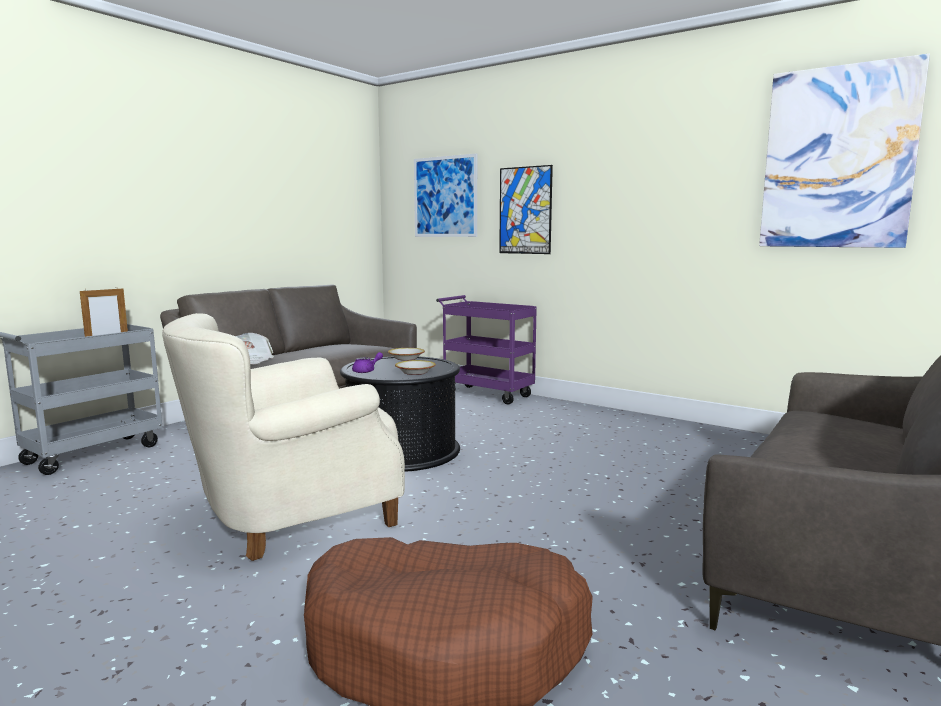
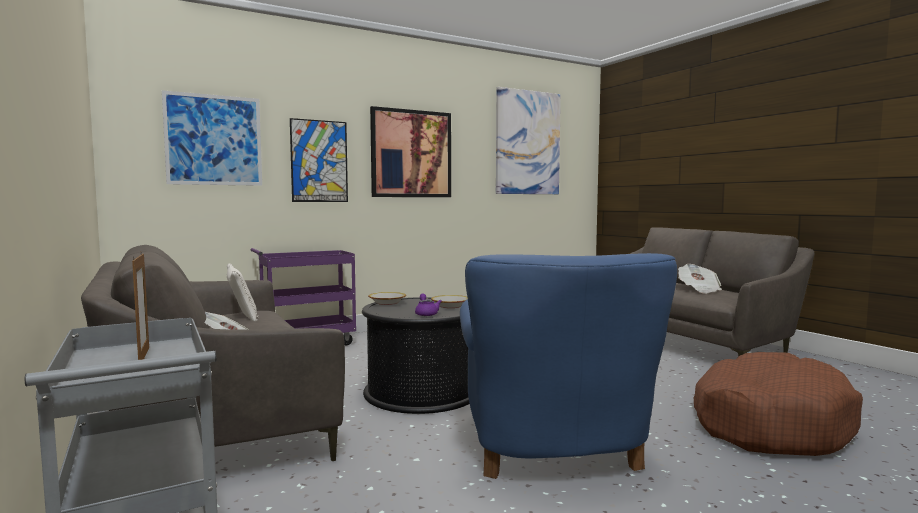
camera: 65 degrees left, 5 degrees down
(291, 517) = (552, 448): beige armchair -> blue armchair
(348, 346) = (242, 315): none -> white pillow
(627, 194) = (411, 154): none -> picture
(810, 461) = (699, 290): none -> newspaper

